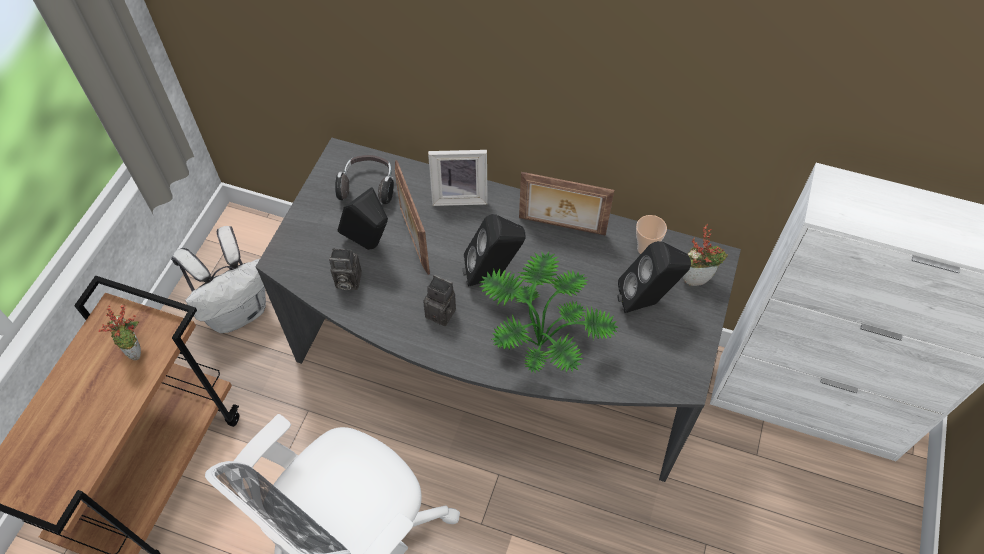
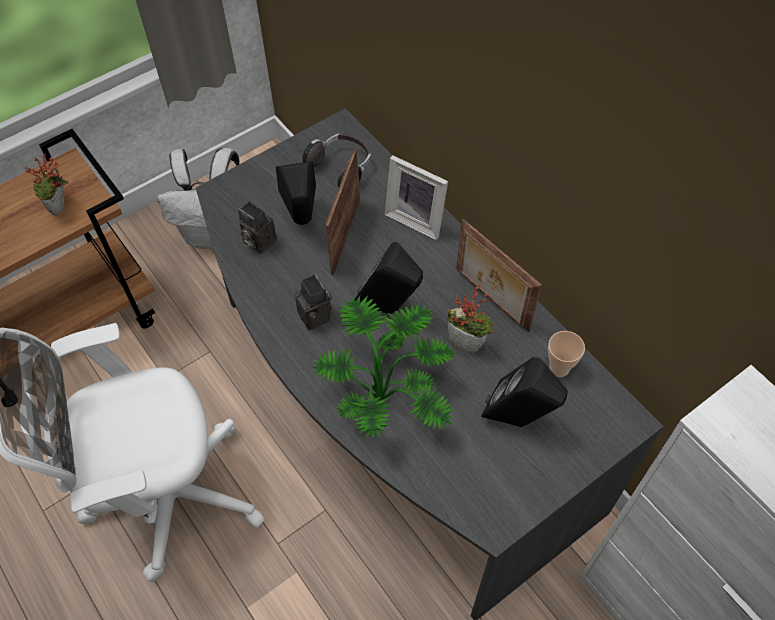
camera: 35 degrees right, 0 degrees up
(696, 277) = (590, 427): potted plant -> potted plant (468, 343)

